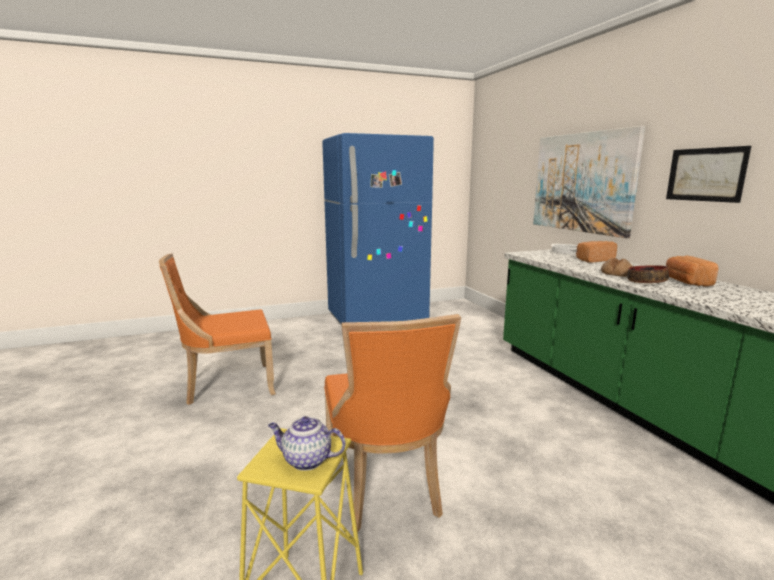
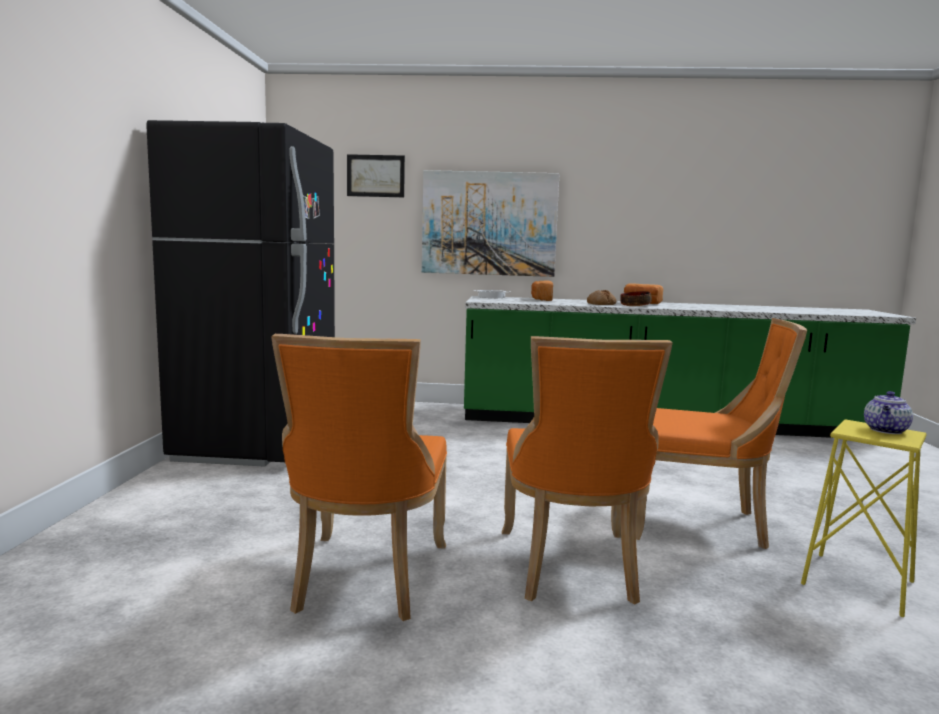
camera: 65 degrees left, 5 degrees down
(265, 438) = (571, 568): none -> orange chair
(377, 319) = (258, 444): blue fridge -> black fridge
(705, 174) = (618, 219): picture -> picture (375, 176)

